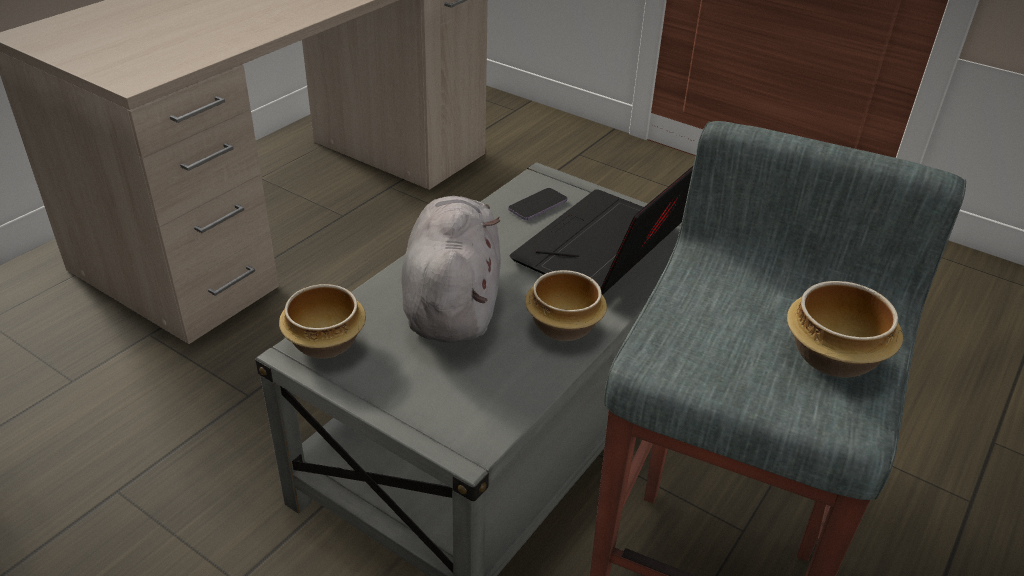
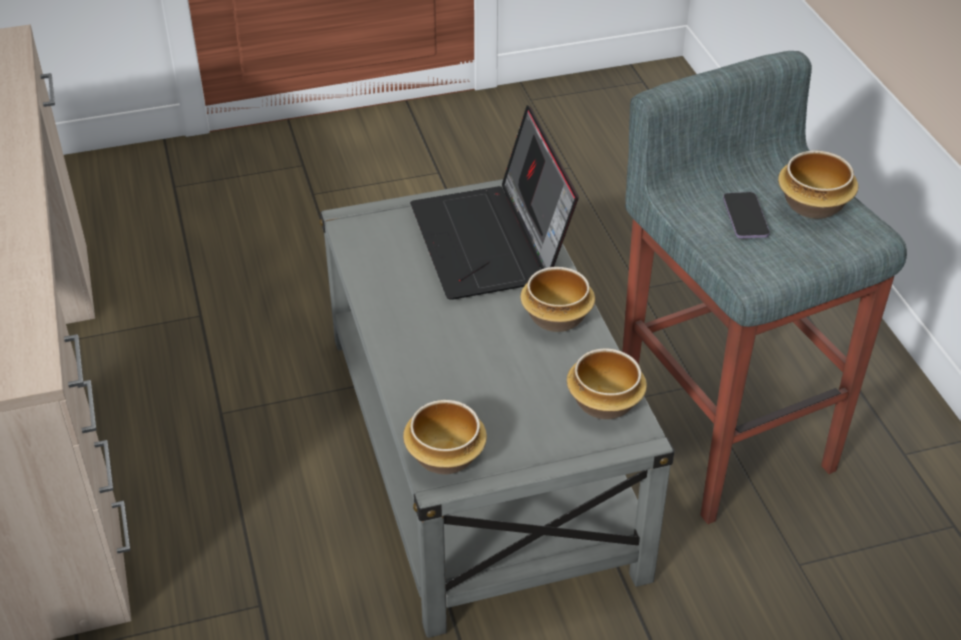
camera: 50 degrees left, 5 degrees up
(452, 303) = (467, 361): grey plush toy -> none
(487, 405) = (603, 403): none -> bowl
(537, 206) = (388, 246): phone -> phone (745, 217)

